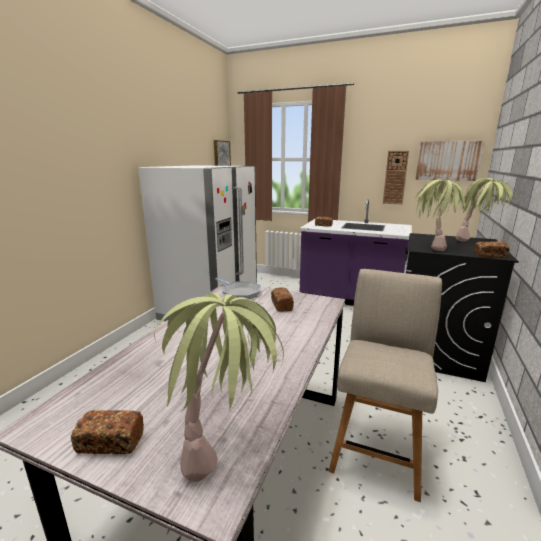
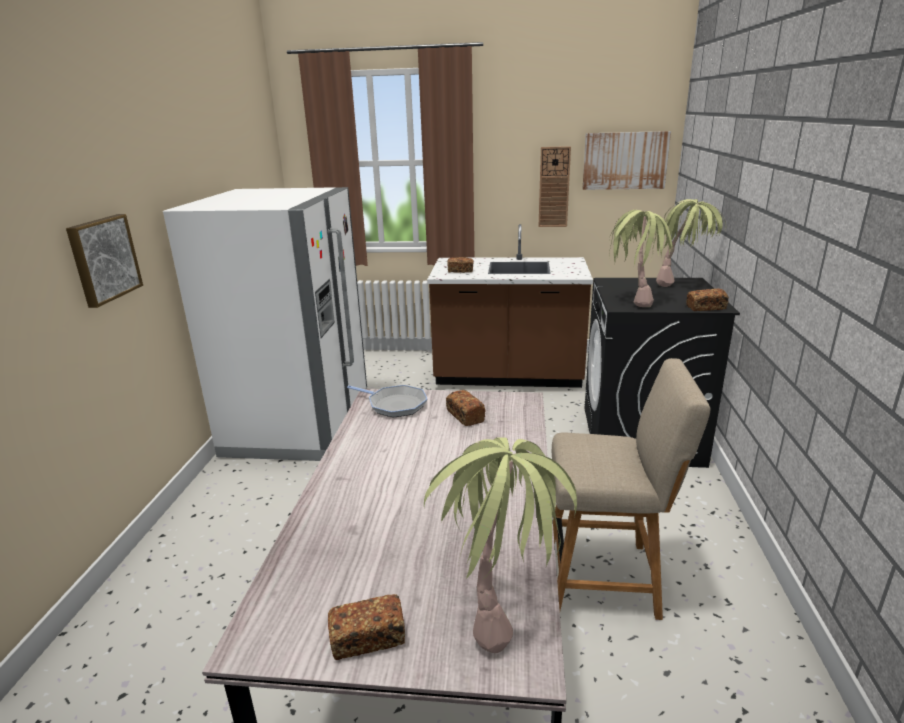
camera: 15 degrees left, 5 degrees up
(221, 155) = (269, 161): picture -> picture (103, 259)
(351, 298) = (508, 375): purple counter -> brown counter
(377, 448) = (608, 577): beige chair -> beige chair turned 90 degrees clockwise

